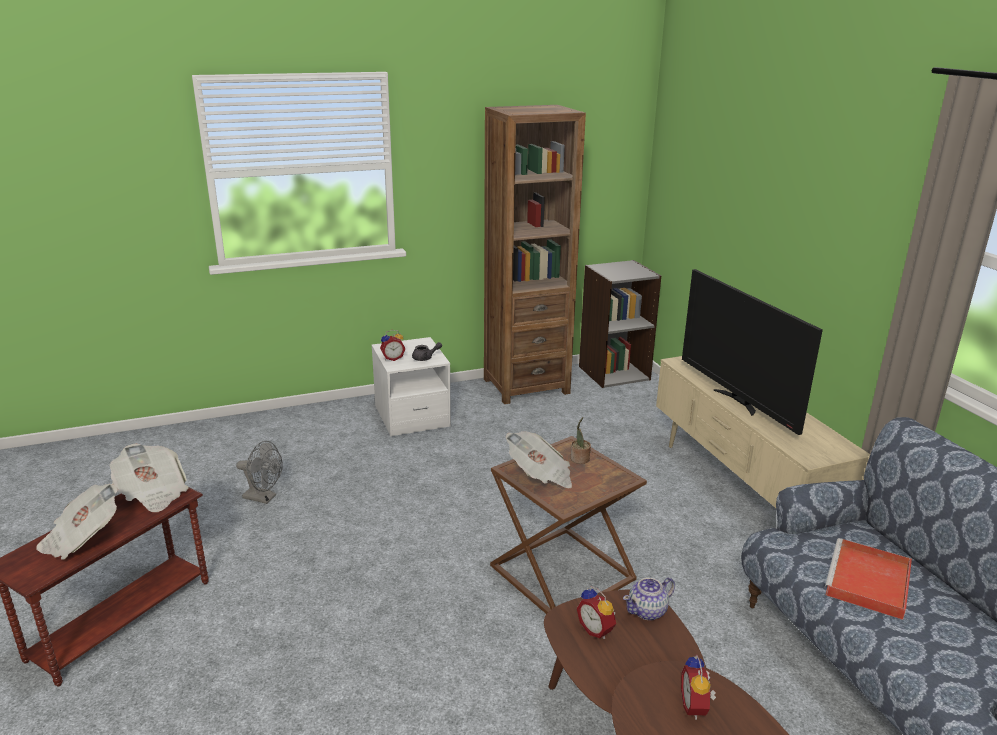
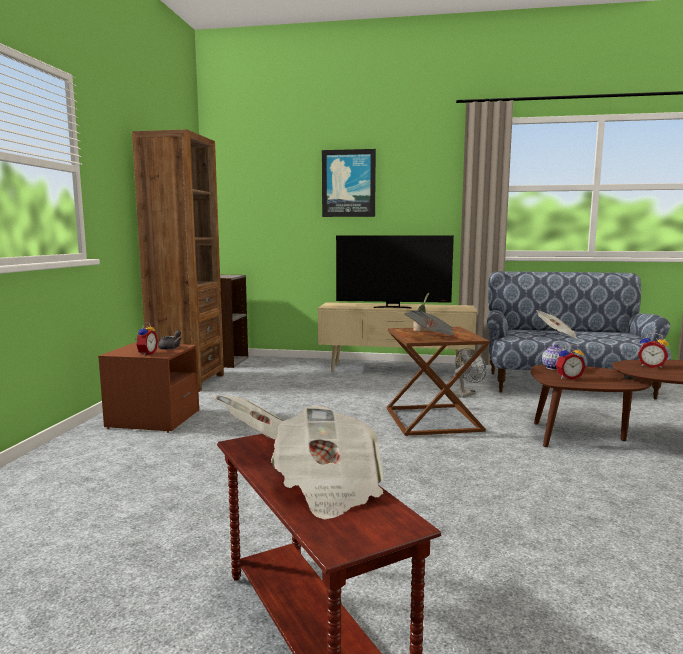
camera: 60 degrees left, 15 degrees down
(264, 498) = (175, 503): grey fan -> grey fan (466, 394)
(412, 417) = (153, 419): white nightstand -> brown nightstand
(783, 182) = (348, 183): none -> picture
(868, 582) = (556, 335): red tray -> newspaper

